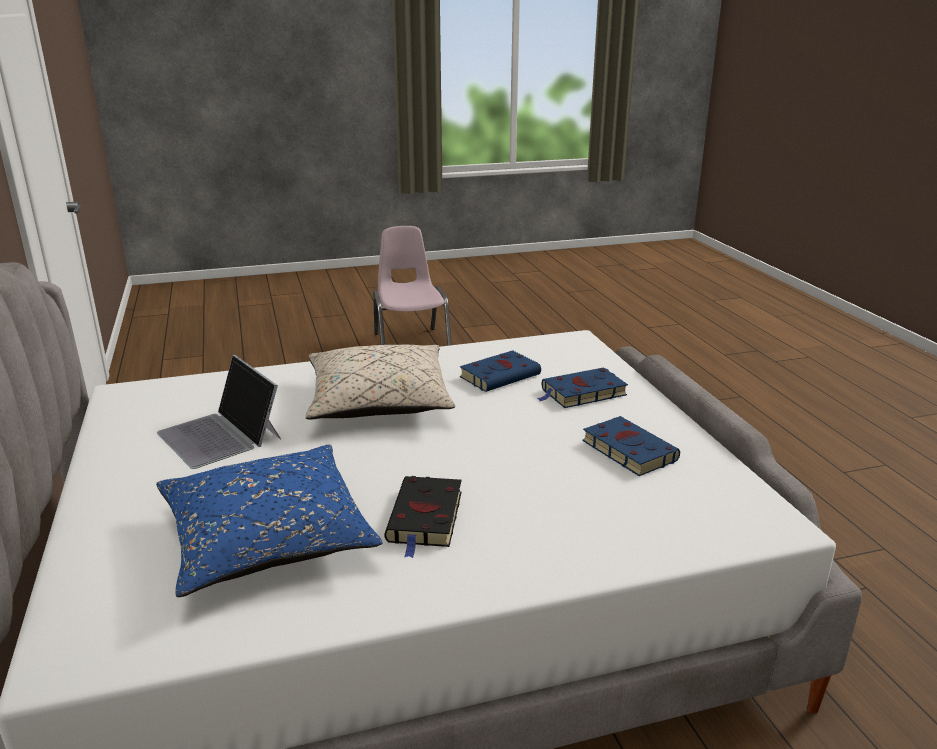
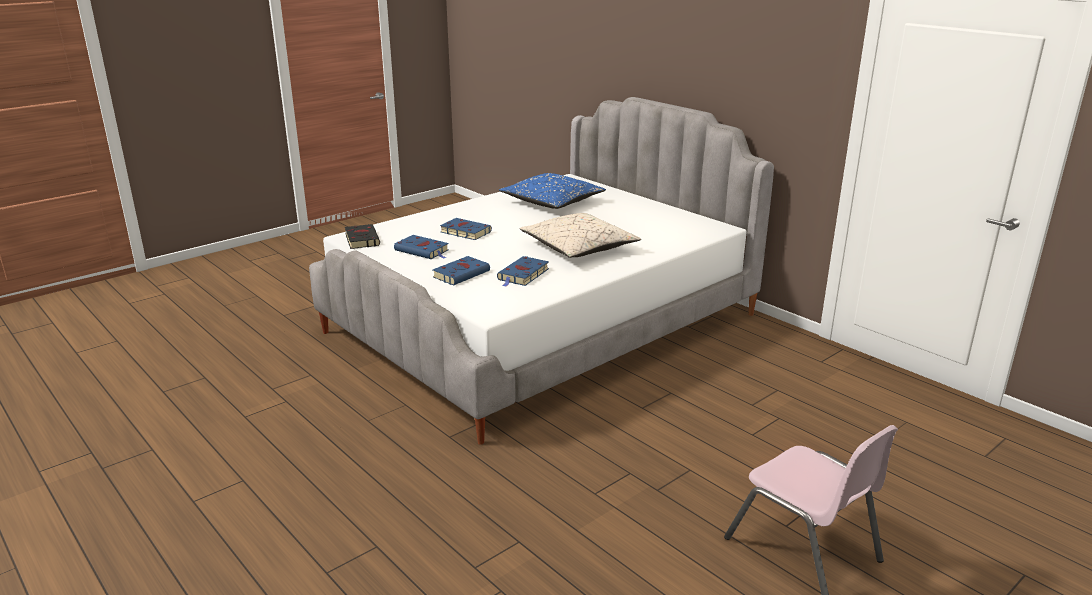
camera: 155 degrees right, 0 degrees up
(221, 435) = (631, 223): laptop -> none
(425, 519) = (499, 215): black book -> black book (361, 239)
(530, 482) = (464, 232): none -> blue book

